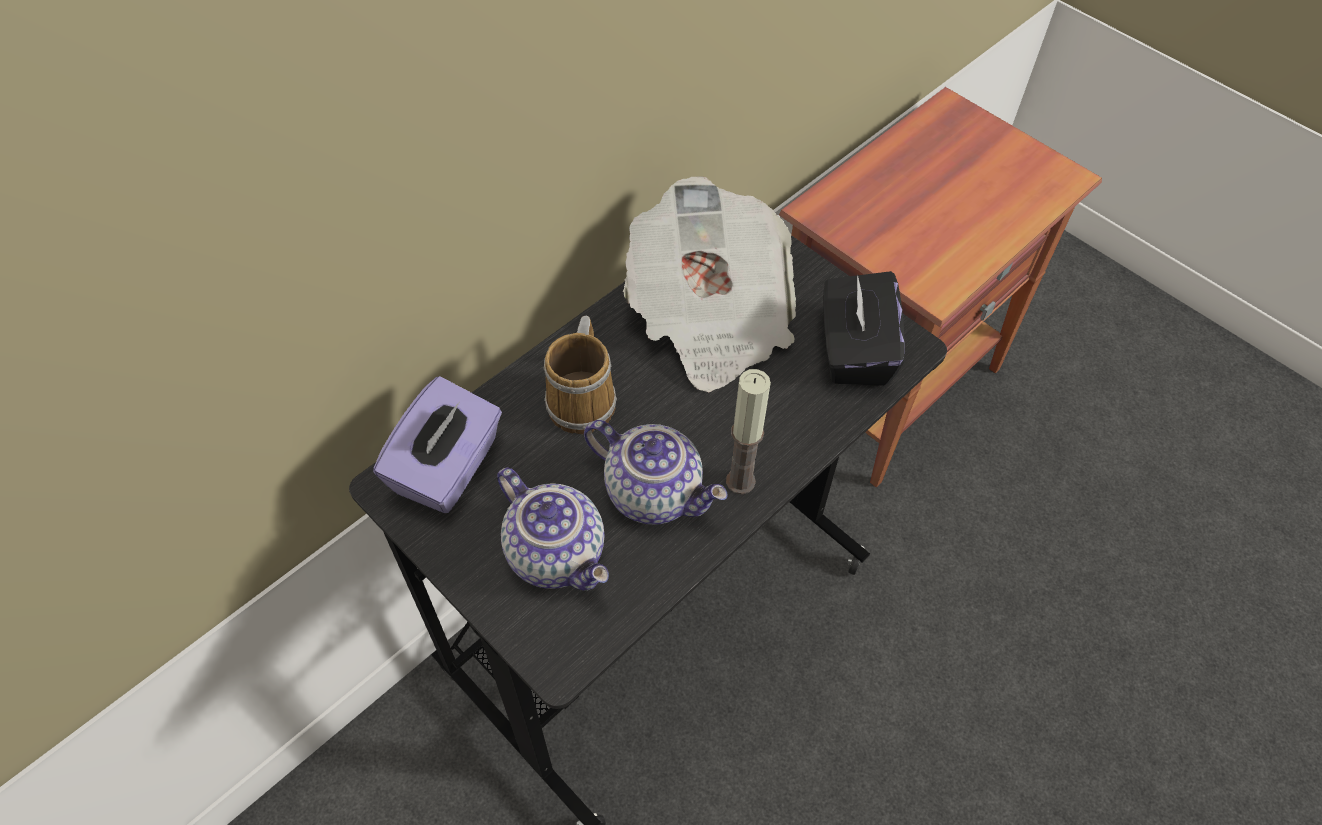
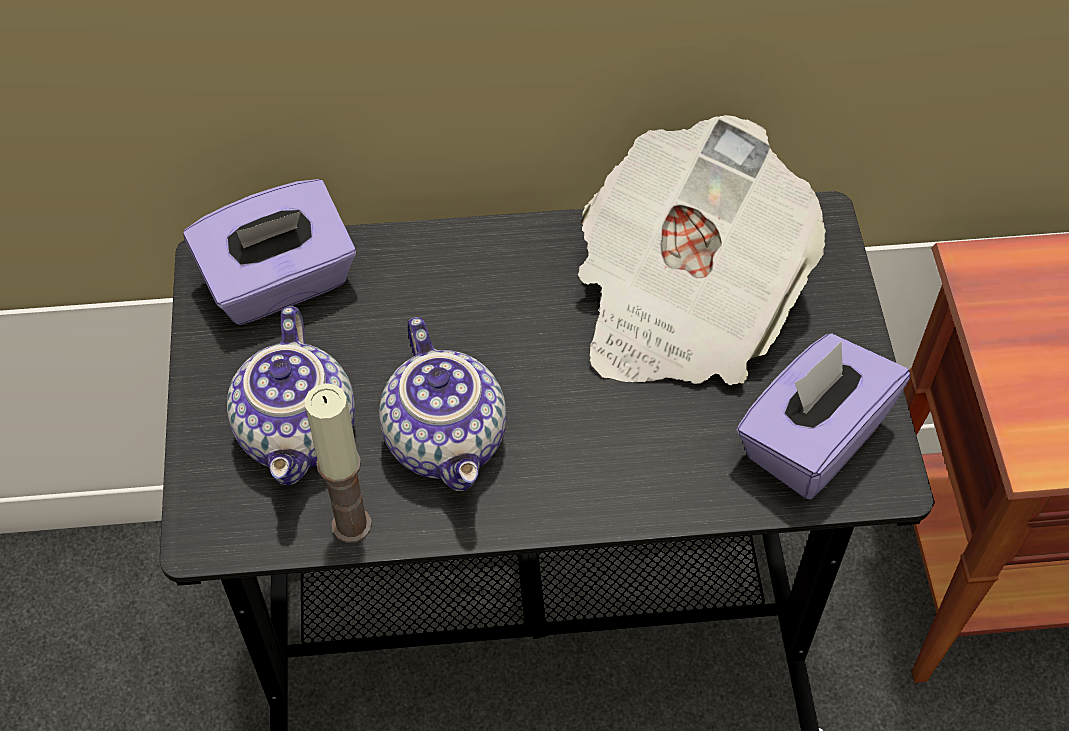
camera: 40 degrees right, 0 degrees up
(584, 401) = (468, 302): mug -> none
(740, 481) = (545, 491): candle -> candle (351, 525)
(854, 351) = (812, 439): black tissue box -> purple tissue box

